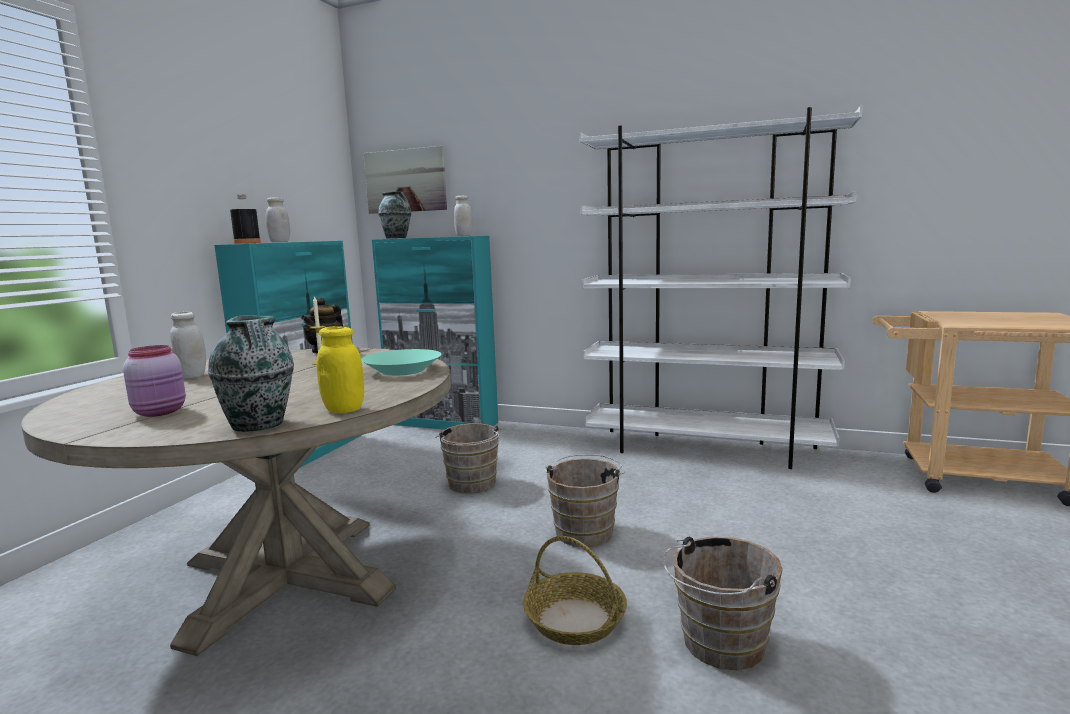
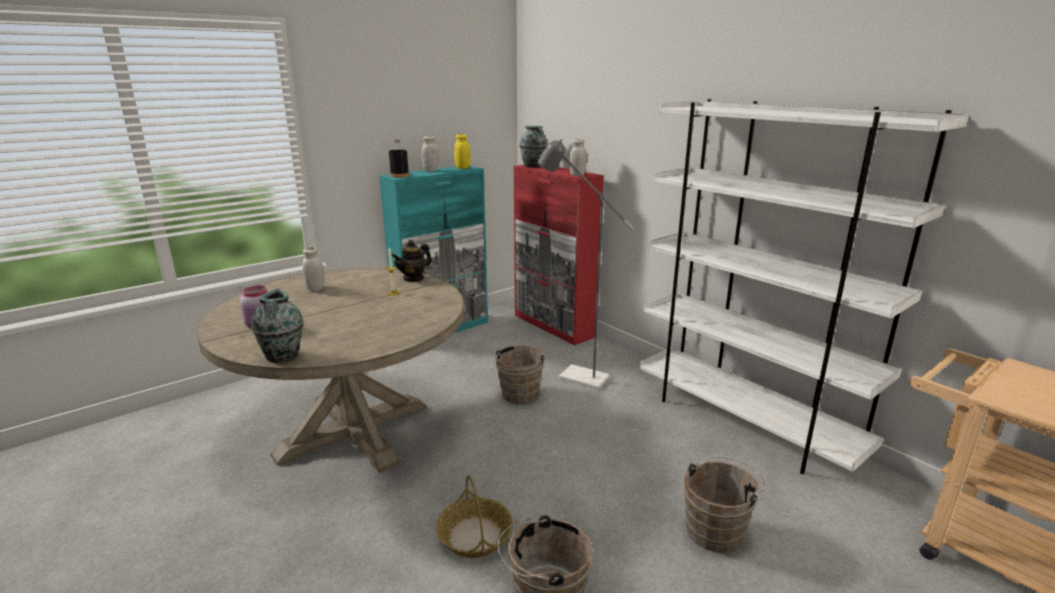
camera: 30 degrees right, 10 degrees up
(344, 410) = (335, 355): yellow jar -> yellow jar (462, 168)
(402, 371) = (421, 319): turquoise bowl -> none
(405, 181) = (550, 113): picture -> none
(443, 423) = (554, 326): turquoise cabinet -> red cabinet
(514, 455) = (575, 376): none -> grey floor lamp
(585, 530) = (555, 467): brown bucket -> brown bucket (716, 530)

